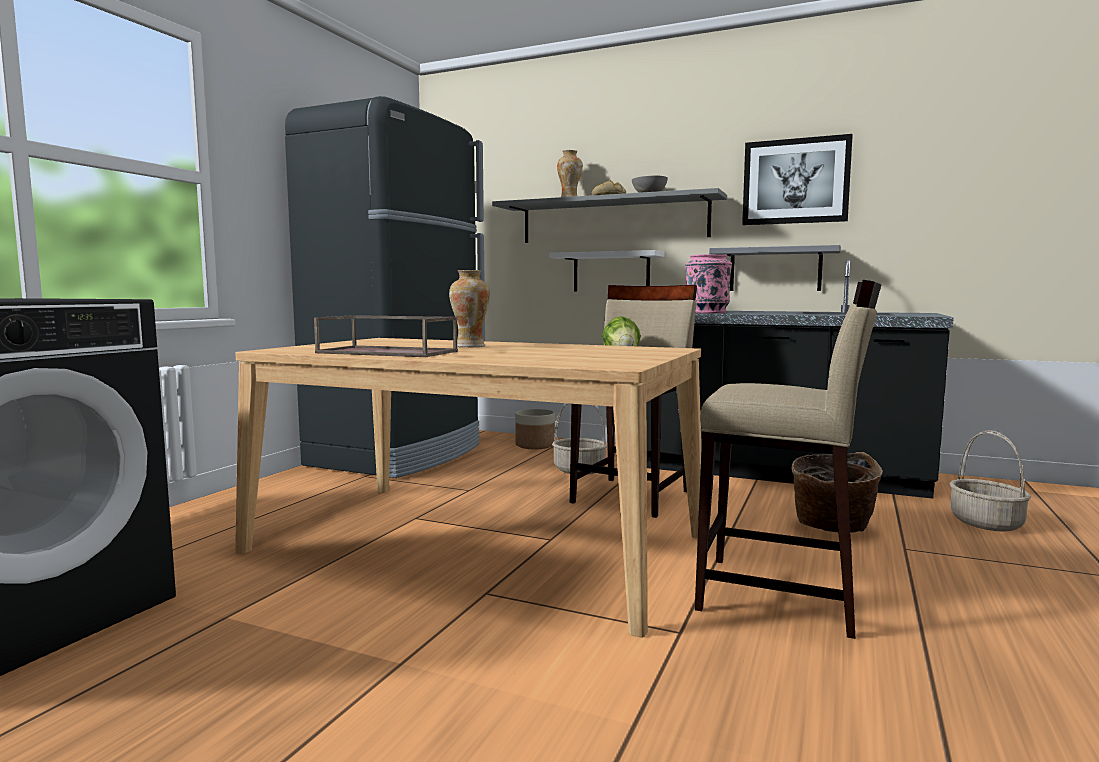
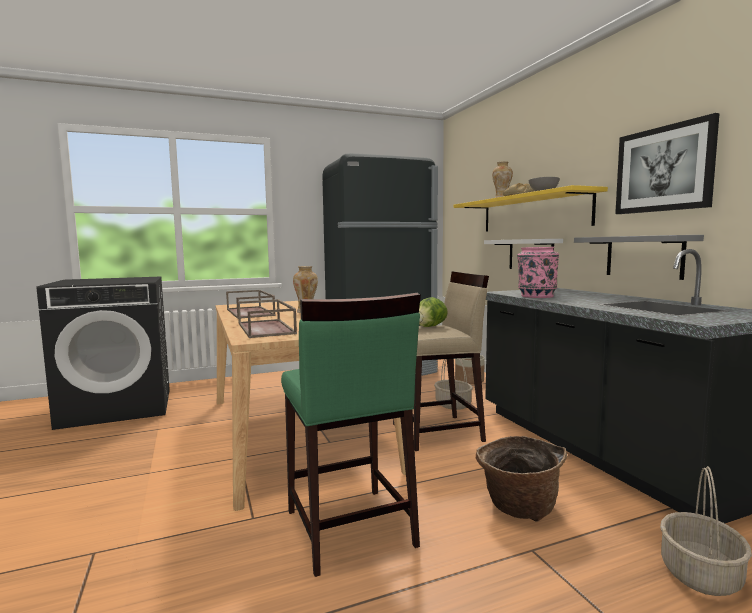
camera: 45 degrees right, 0 degrees up
(556, 359) = (267, 328): none -> brown tray
(613, 220) = (532, 213): grey shelf -> yellow shelf
(779, 595) = (349, 529): beige stool -> green stool

